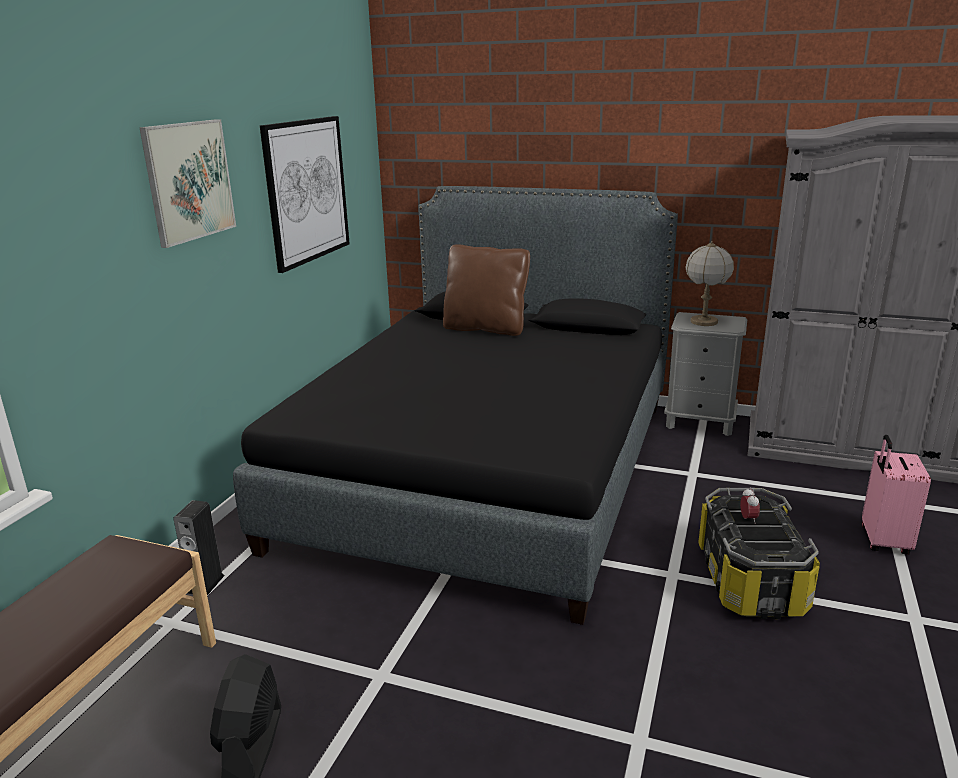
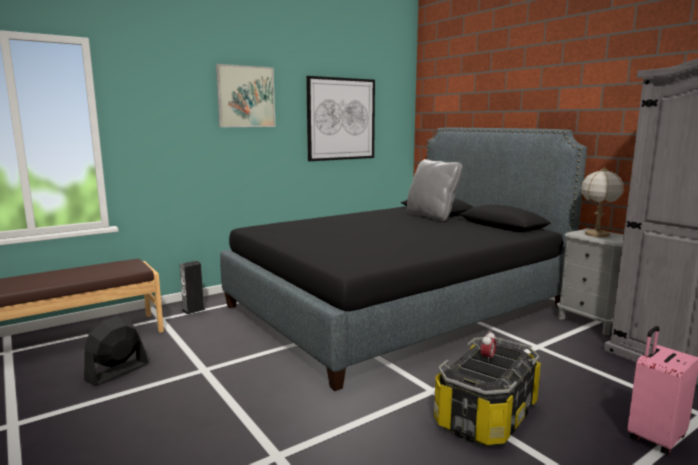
camera: 35 degrees right, 10 degrees down
(486, 328) = (432, 216): brown pillow -> grey pillow

